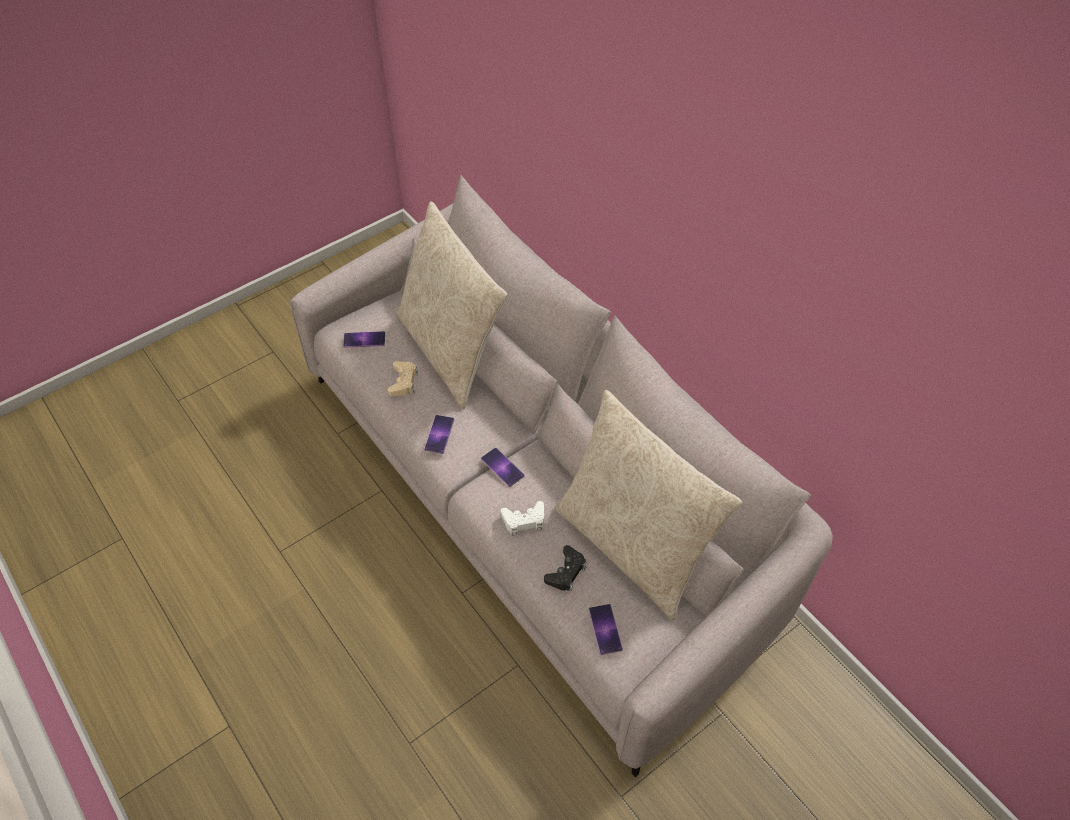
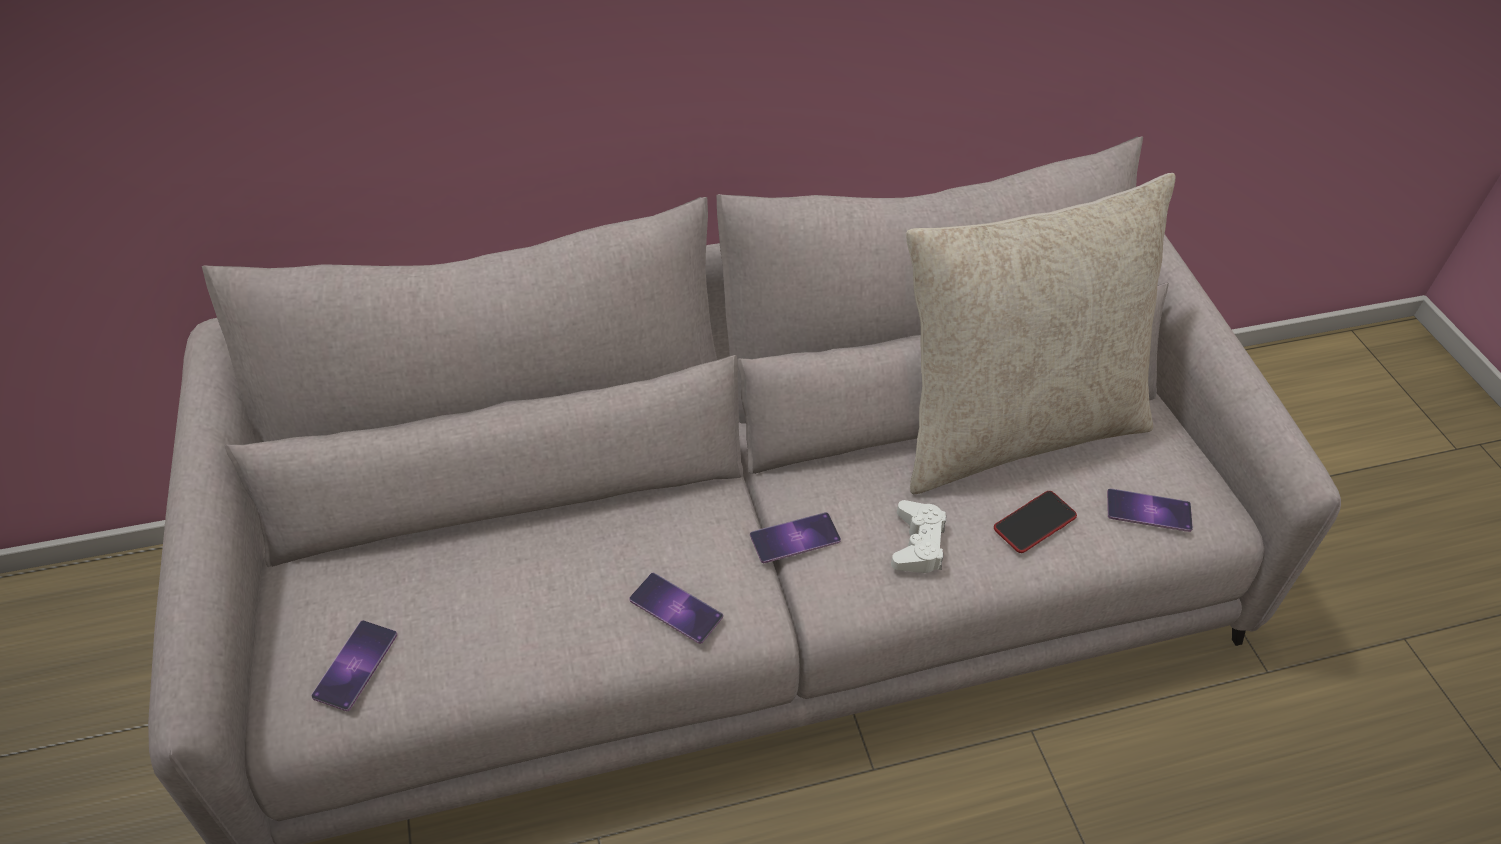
camera: 70 degrees left, 5 degrees down
(403, 382) = (514, 628): beige game controller -> none
(451, 350) = (489, 527): beige pillow -> none
(566, 572) = (1034, 522): black game controller -> phone

